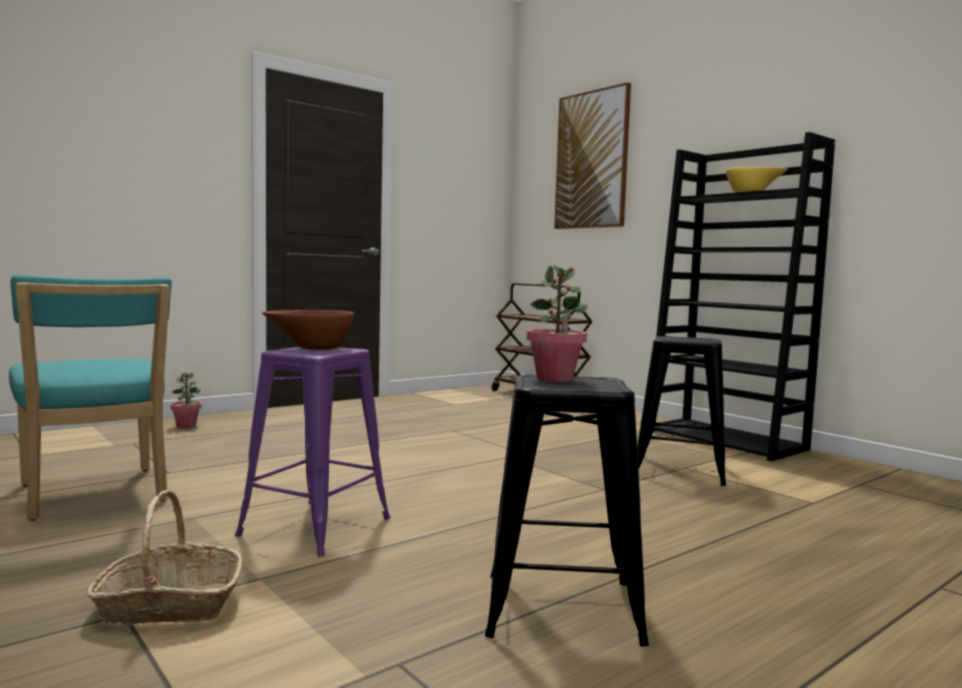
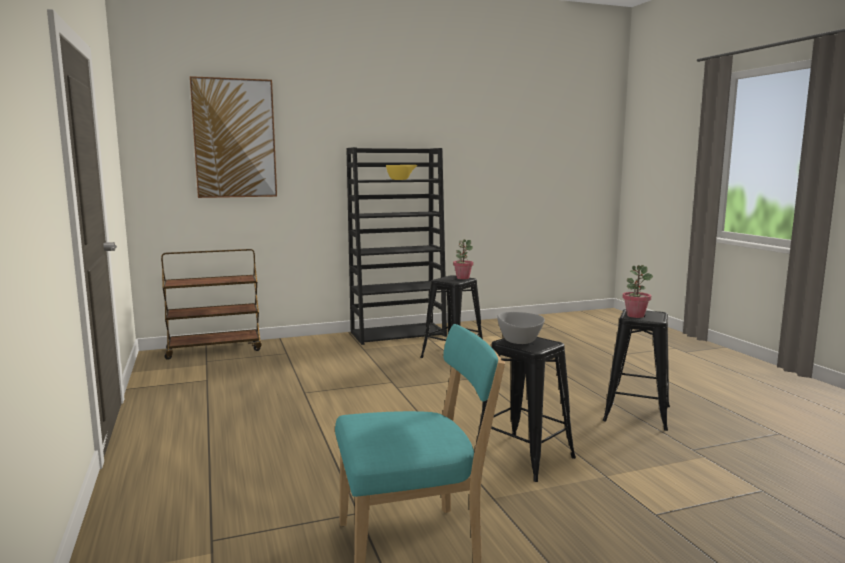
camera: 70 degrees left, 5 degrees up
(168, 605) = (642, 501): basket -> none
(186, 426) = (152, 509): potted plant -> potted plant (462, 278)
(311, 348) = (520, 342): brown bowl -> grey bowl
(315, 527) = (524, 456): purple stool -> black stool

